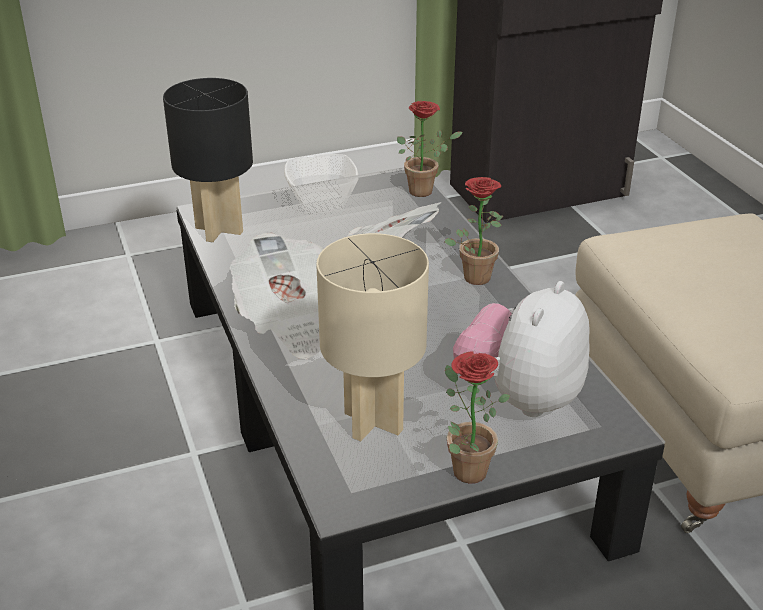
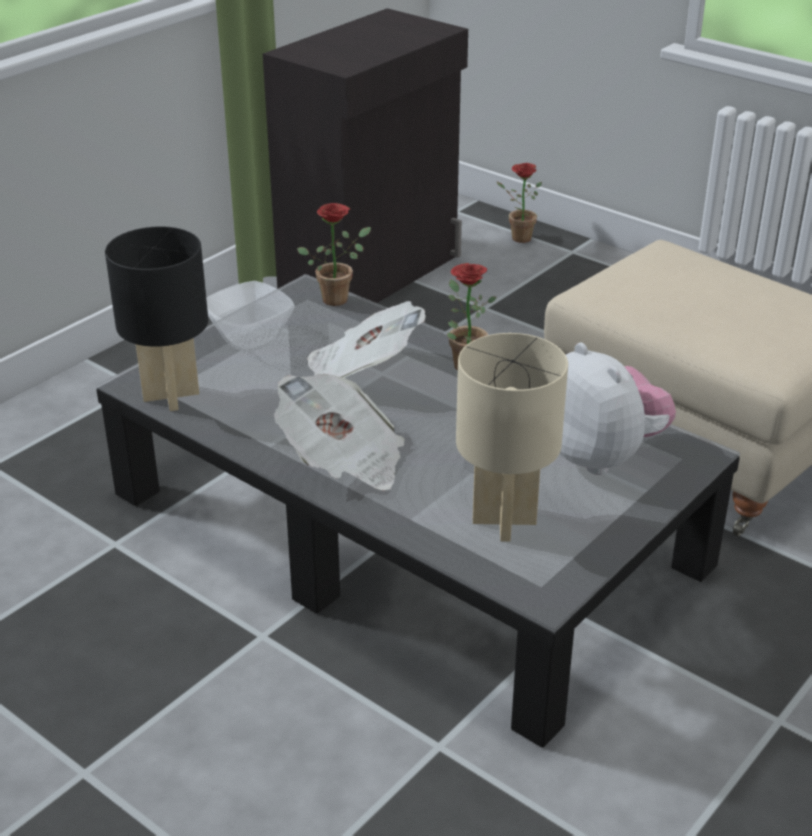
camera: 30 degrees left, 0 degrees up
(464, 467) = (613, 530): potted plant -> potted plant (517, 238)
(520, 397) = (602, 456): plush toy -> plush toy turned 150 degrees clockwise

